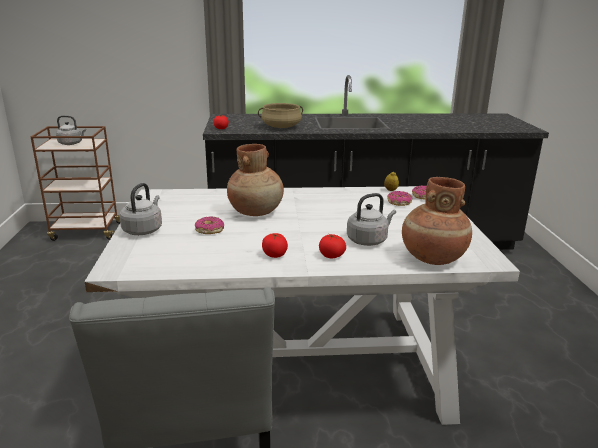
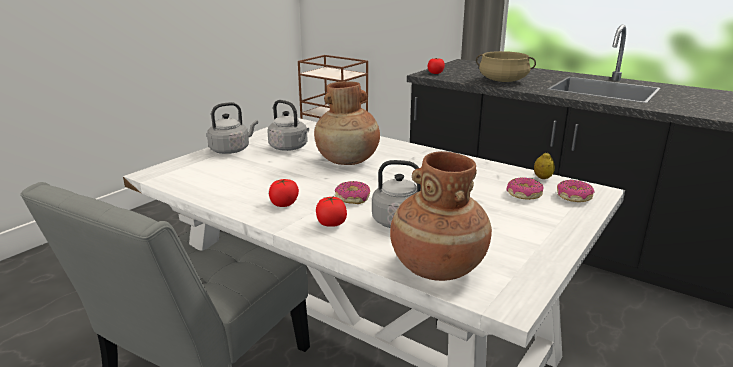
camera: 40 degrees right, 0 degrees up
(72, 143) = (333, 73): grey kettle -> grey kettle (290, 148)
(209, 230) = (277, 165): donut -> donut (352, 198)

